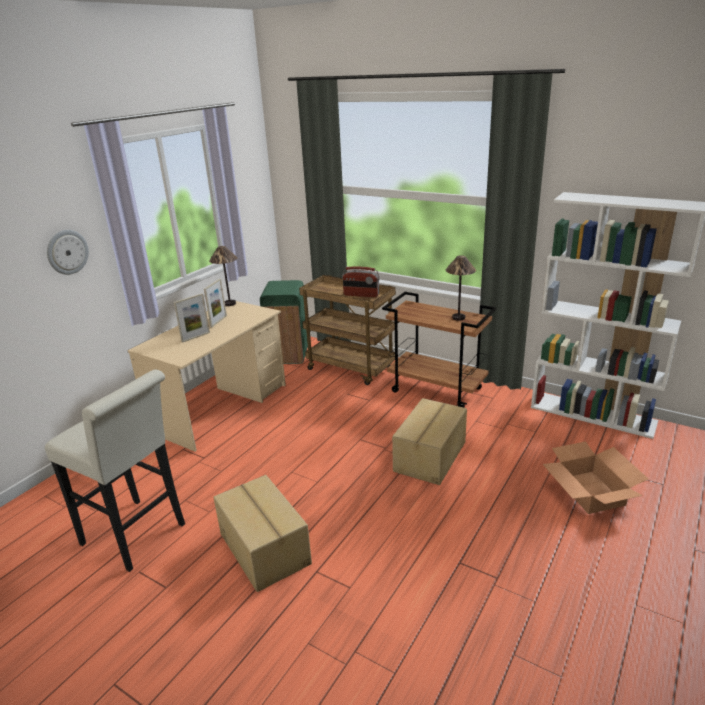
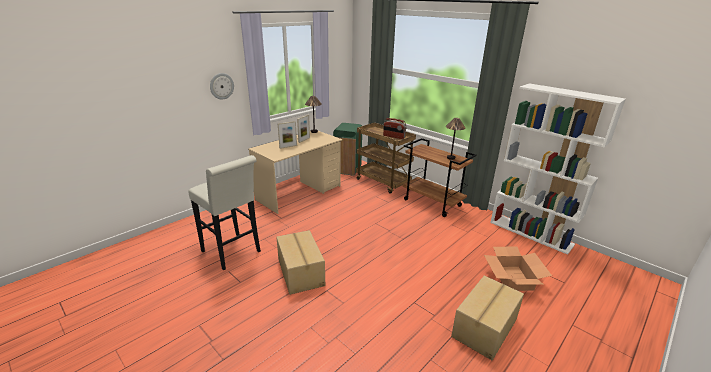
camera: 10 degrees right, 0 degrees up
(431, 456) = (416, 240): cardboard box -> cardboard box (485, 328)

